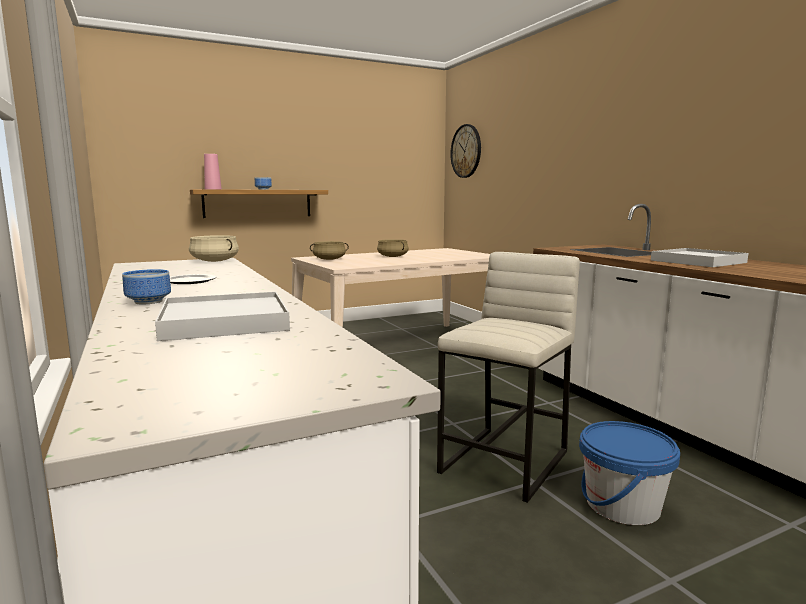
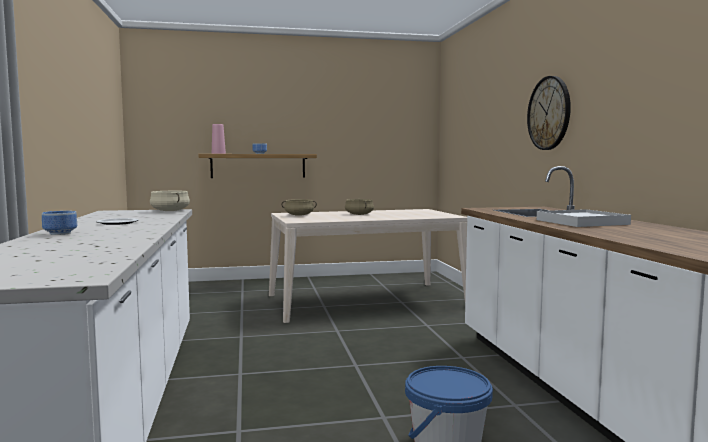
camera: 15 degrees right, 5 degrees down
(224, 322) = (76, 246): white tray -> none
(466, 151) = (453, 117): wall clock -> wall clock (549, 113)
(504, 461) = (372, 399): beige stool -> none

